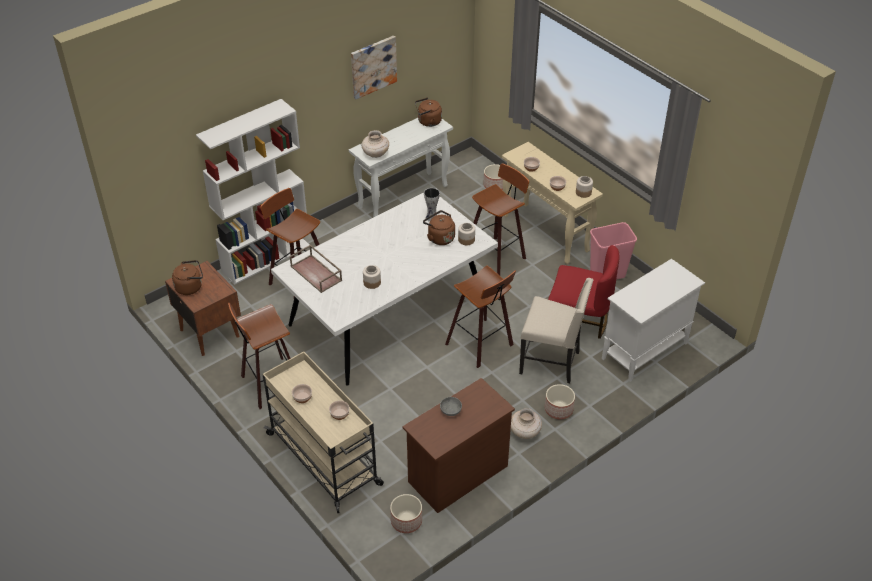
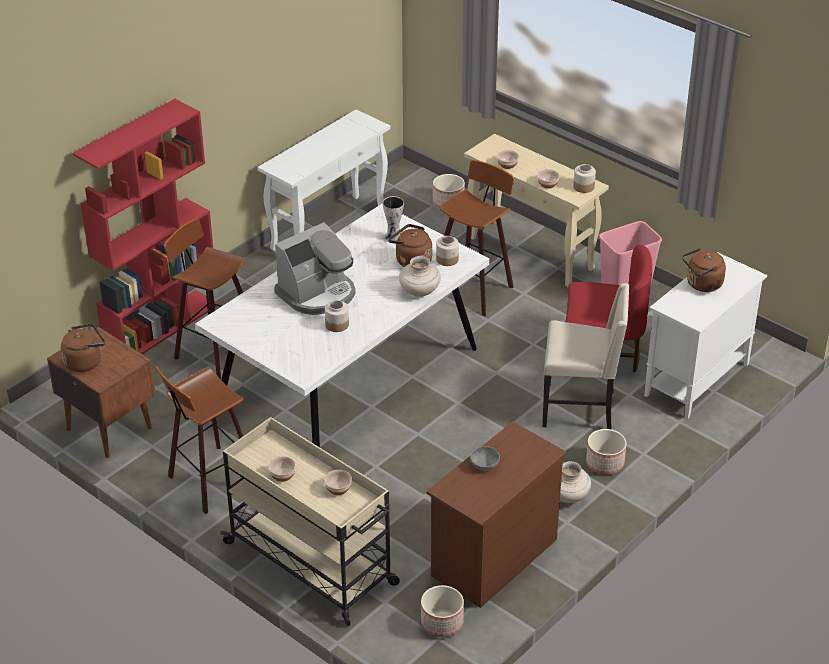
camera: 10 degrees left, 5 degrees down
(266, 258) = (162, 326): white bookcase -> red bookcase
(317, 273) = (259, 322): brown tray -> none
(364, 256) = (317, 294): none -> coffee machine
(373, 66) = (283, 50): picture -> none
(375, 154) = (296, 169): beige vase -> beige vase (419, 291)
(428, 122) = (355, 123): brown kettle -> brown kettle (702, 285)
(482, 344) = (483, 398): stool -> none

